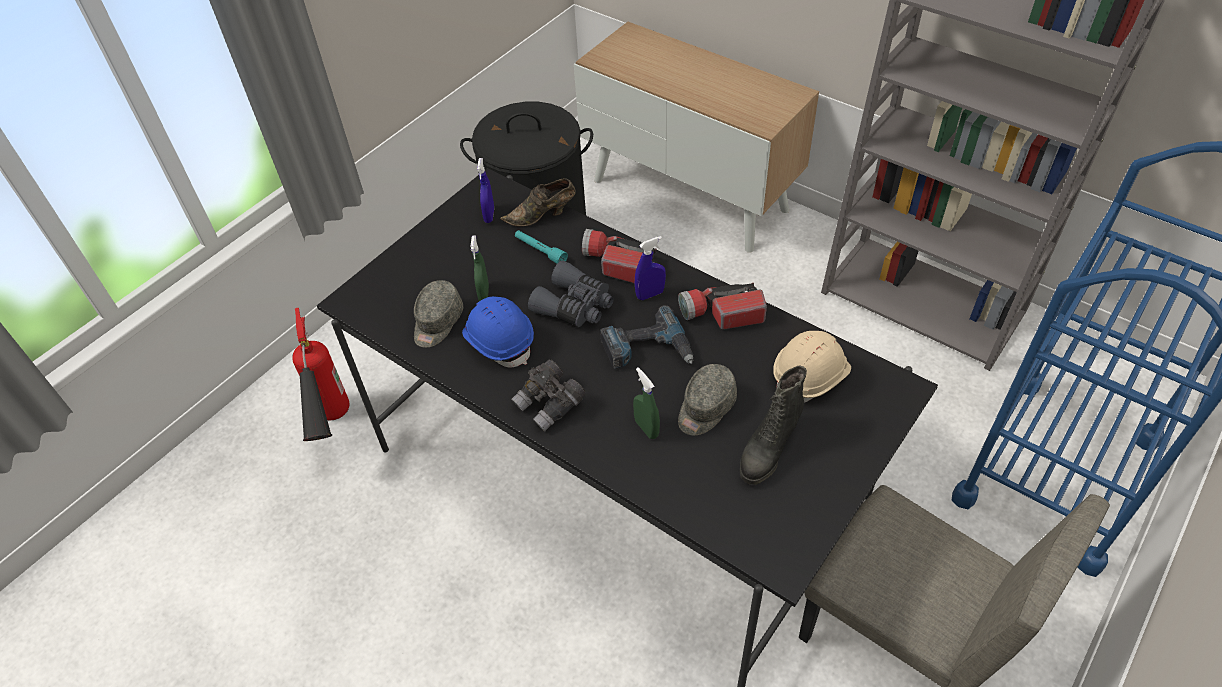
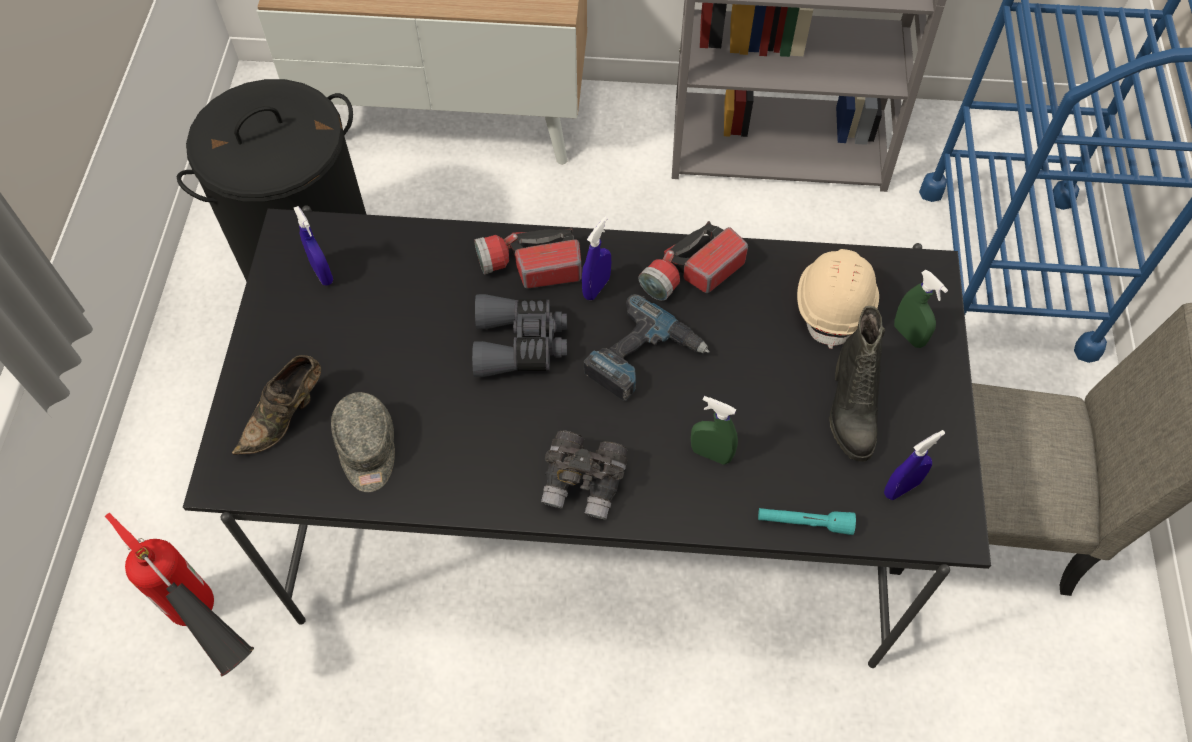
camera: 35 degrees left, 10 degrees up
(484, 293) = (396, 382): green spray bottle -> green spray bottle (908, 335)
(499, 341) = (464, 434): blue hard hat -> none
(540, 251) = (425, 292): turquoise flashlight -> turquoise flashlight (804, 523)
(542, 216) = (391, 244): brown shoe -> brown shoe (286, 416)
(705, 408) = (755, 397): grey cap -> none
(766, 517) = (901, 488): none -> blue spray bottle

